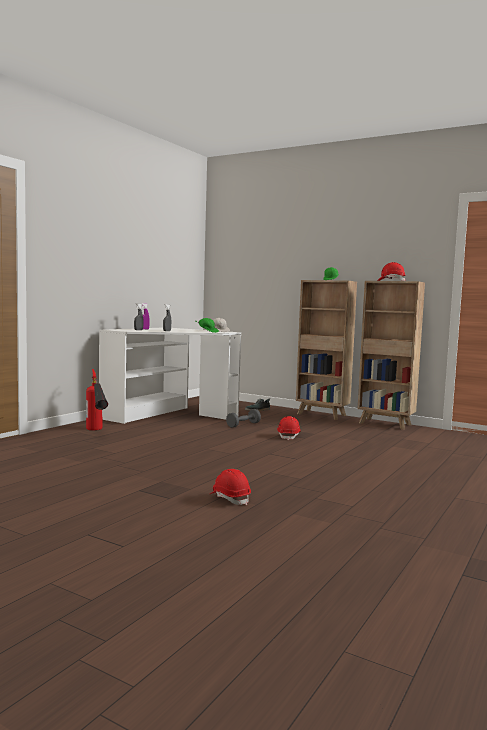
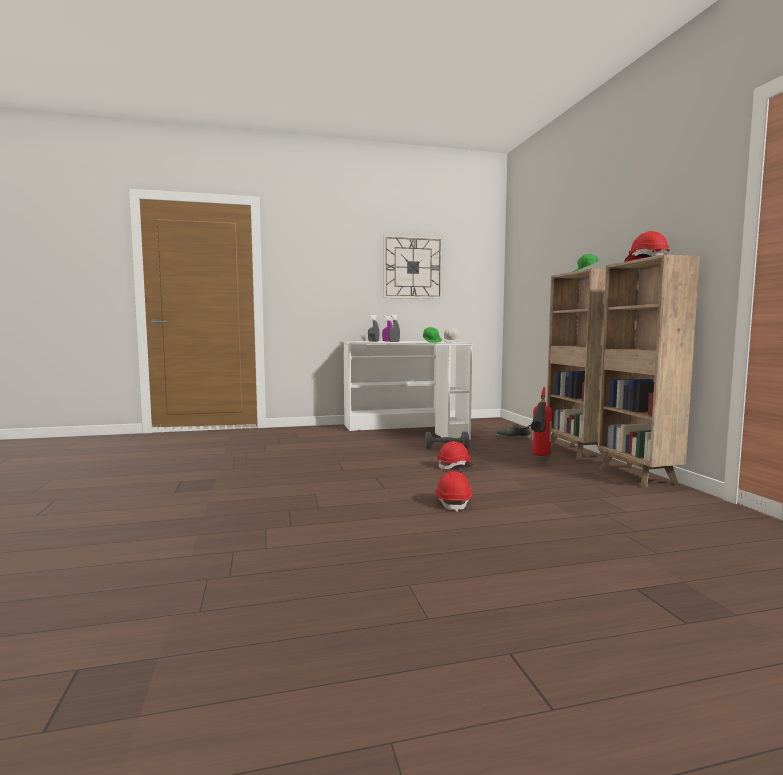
camera: 45 degrees right, 0 degrees up
(96, 432) = (308, 434): fire extinguisher -> fire extinguisher (539, 457)
(148, 255) = (412, 267): none -> wall clock
(230, 498) = (205, 505): red hard hat -> red hard hat (453, 503)

